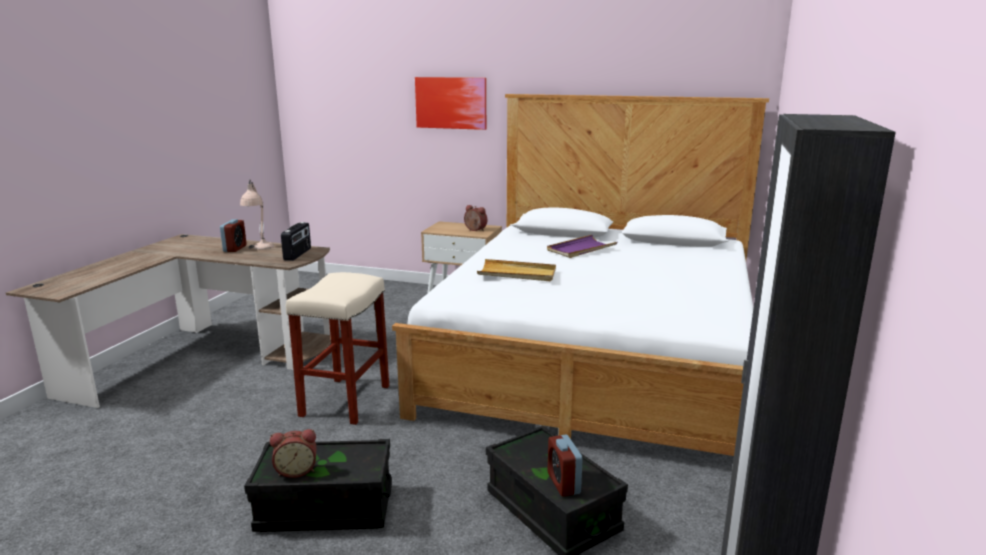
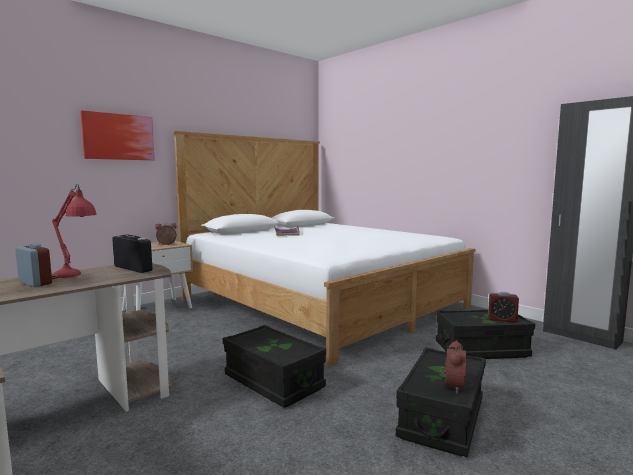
camera: 60 degrees left, 10 degrees down
(260, 250) = (75, 276): beige table lamp -> red table lamp
(345, 401) = (273, 382): beige stool -> black storage box
(517, 273) = (315, 242): beige tray -> none

